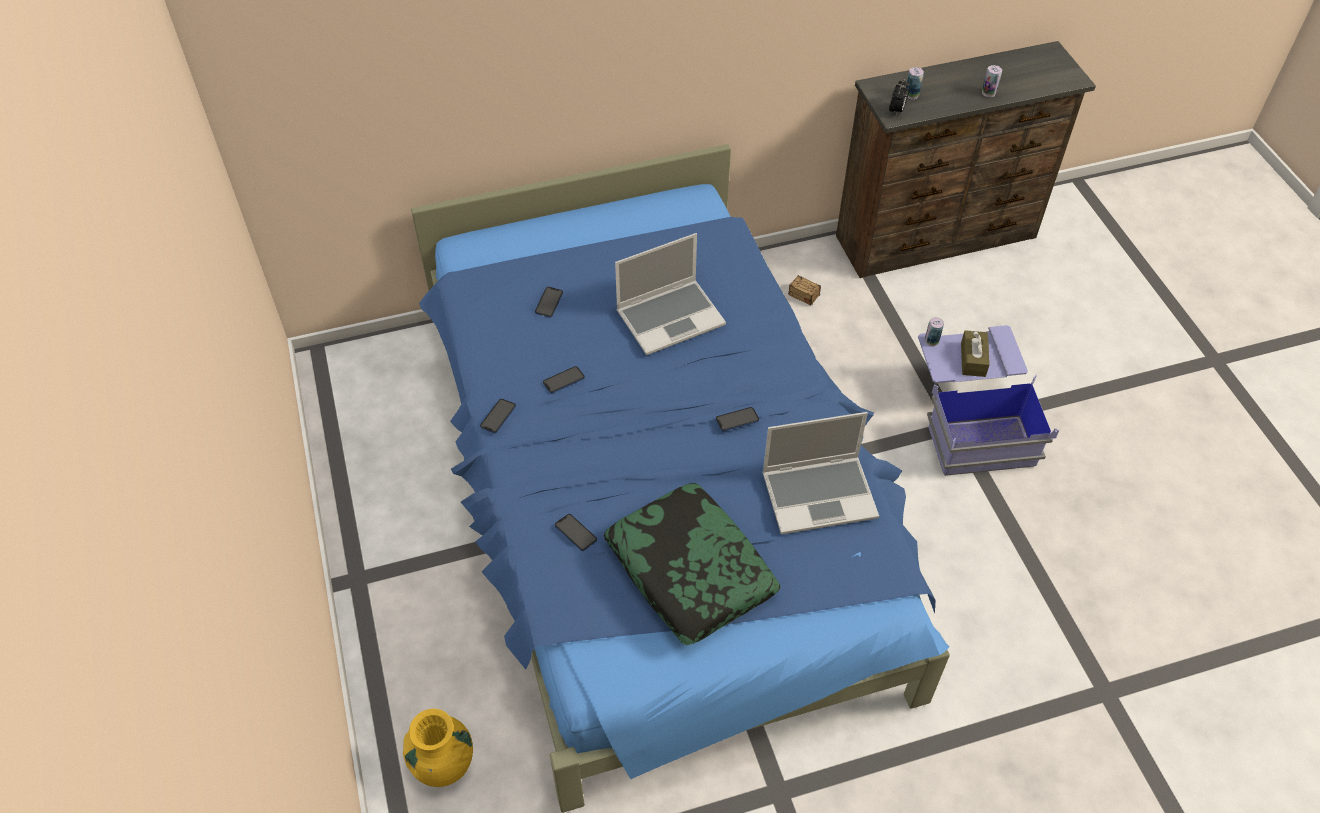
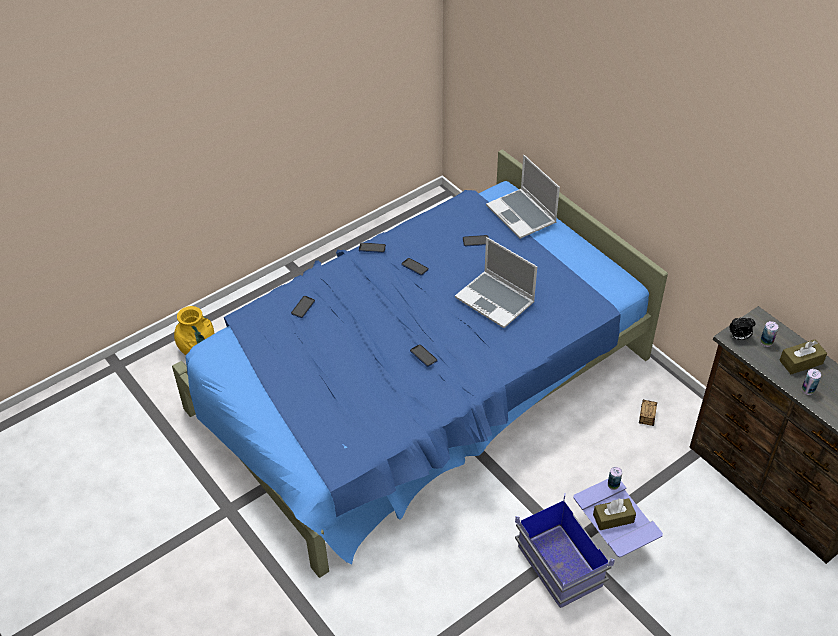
camera: 70 degrees right, 5 degrees down
(689, 571) = (298, 366): pillow -> none
(820, 494) = (382, 413): laptop -> laptop (522, 215)
(949, 82) = (801, 362): none -> brown tissue box

